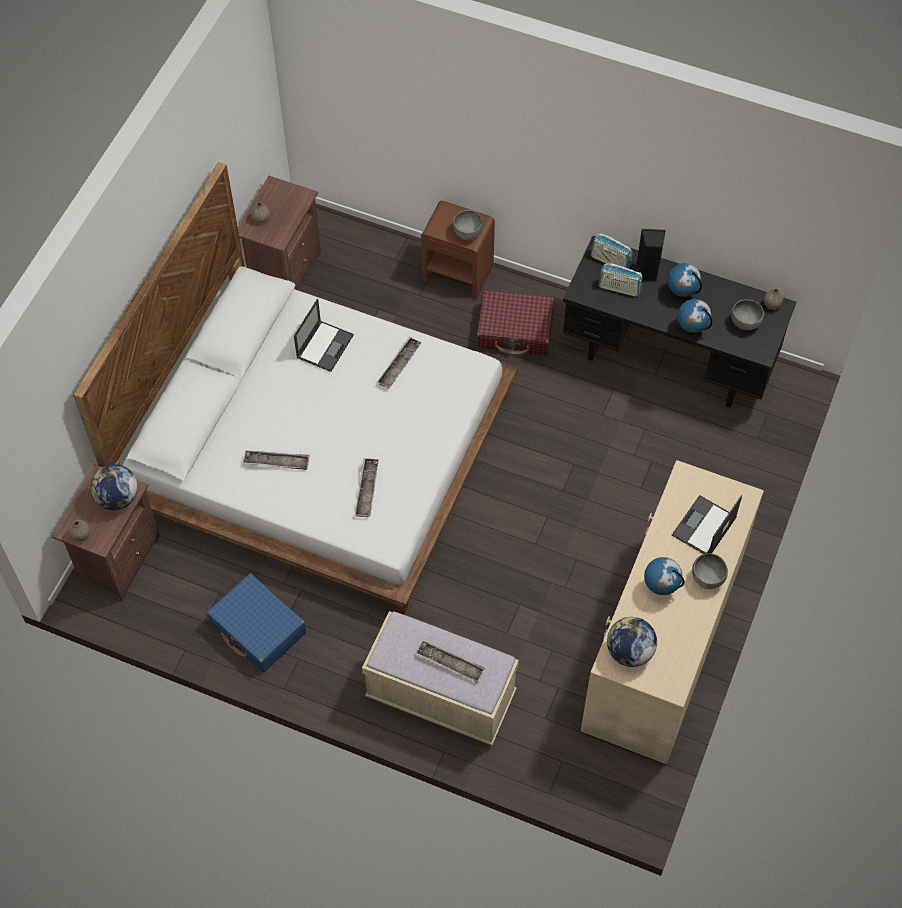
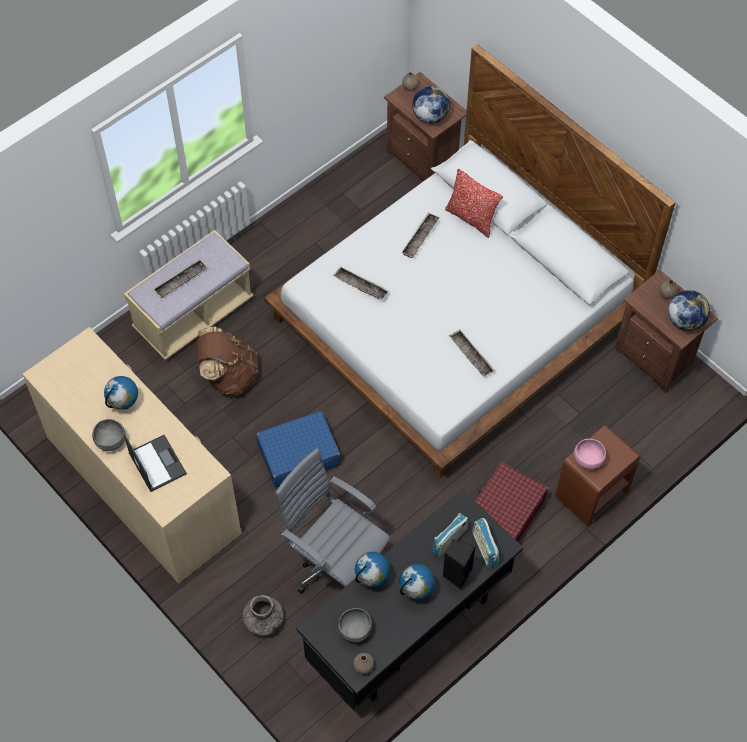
camera: 115 degrees right, 0 degrees up
(228, 427) = (471, 218): none -> pillow
(258, 629) = (316, 223): blue suitcase -> blue suitcase (298, 455)
(325, 346) = (518, 309): laptop -> none
(467, 233) = (588, 460): grey bowl -> pink bowl
(497, 624) = (229, 376): none -> brown backpack
(610, 261) = (484, 548): radio -> radio turned 75 degrees counterclockwise
(629, 652) = (87, 358): globe -> globe (685, 321)
(644, 440) = (335, 564): none -> grey office chair
(732, 472) = (263, 620): none -> grey vase

